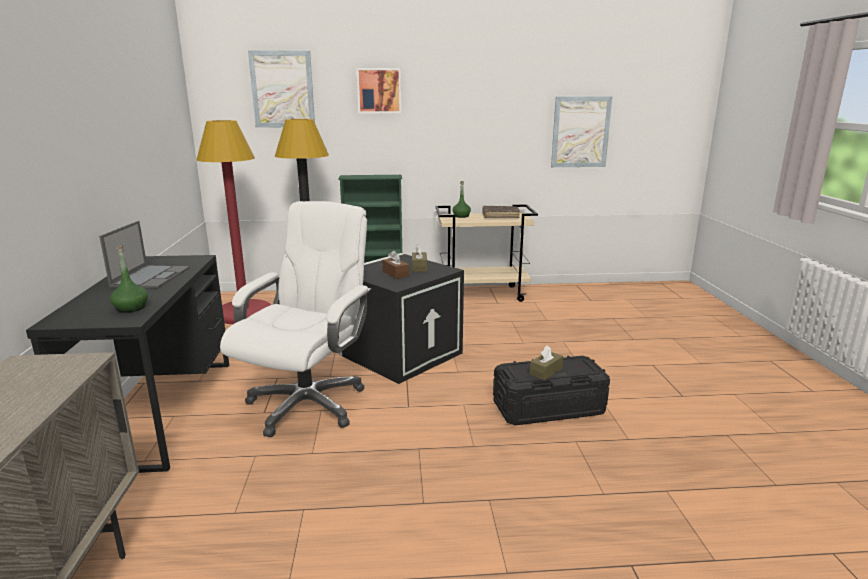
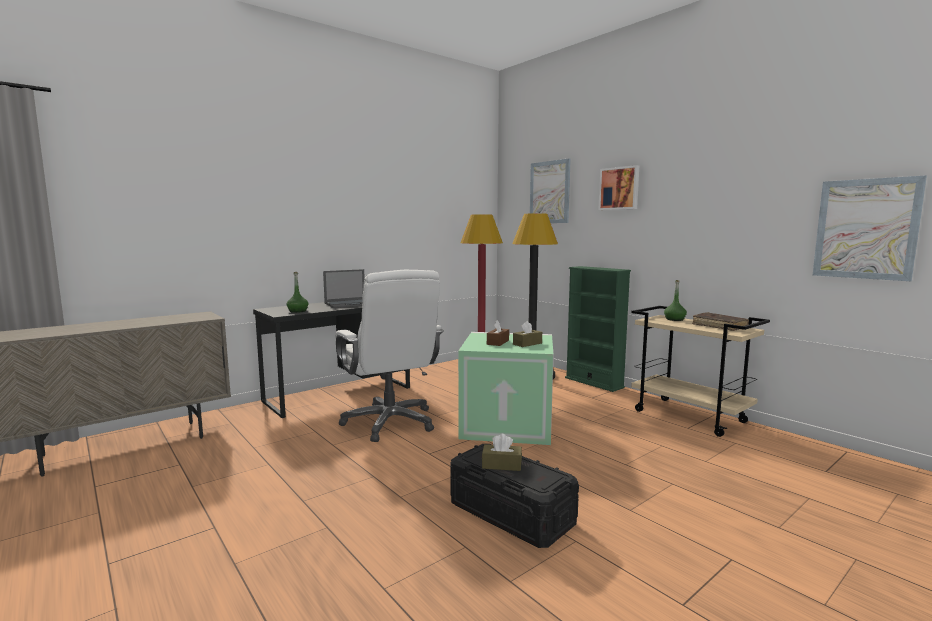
camera: 55 degrees right, 10 degrees down
(307, 404) = (390, 422): white office chair -> white office chair turned 75 degrees clockwise
(400, 353) = (508, 424): black storage box -> green storage box

